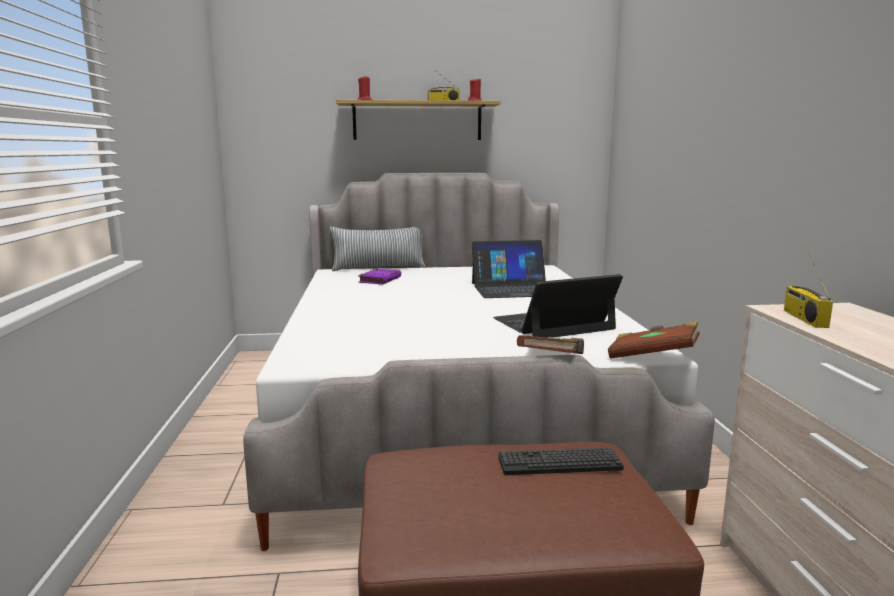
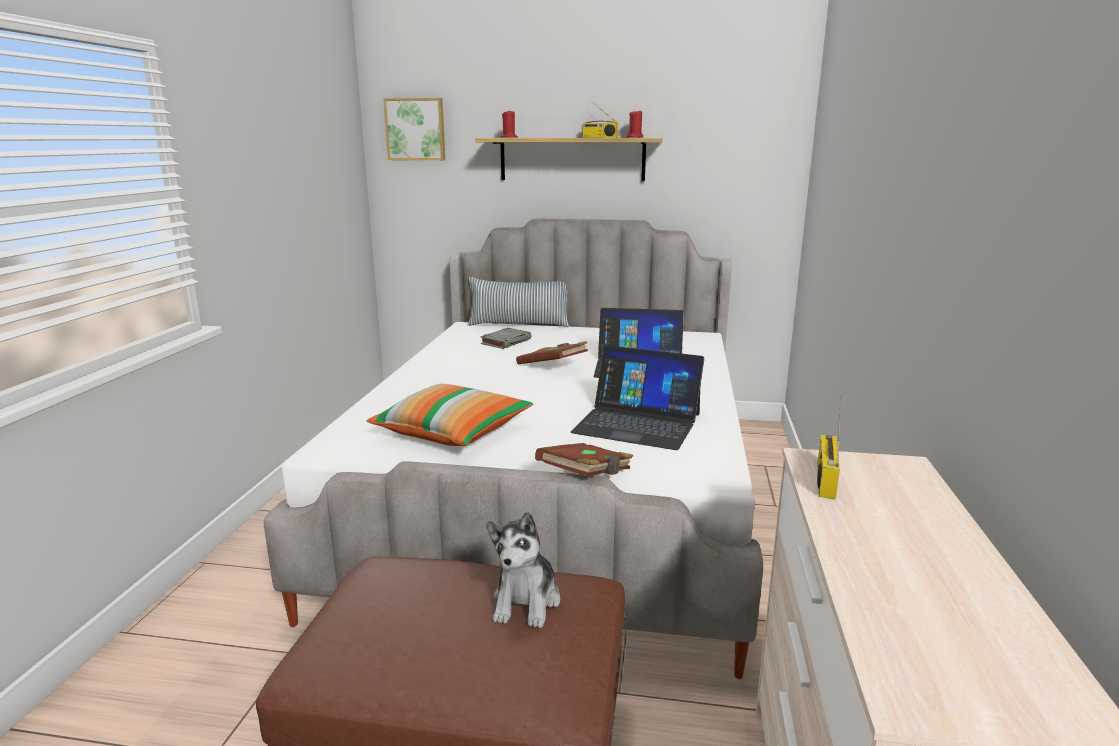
camera: 15 degrees right, 5 degrees up
(270, 94) = (416, 129): none -> picture
(380, 280) = (506, 341): purple book -> grey book
(401, 343) = (453, 432): none -> pillow
(553, 324) = (637, 423): laptop -> laptop turned 150 degrees counterclockwise
(559, 463) = (526, 601): keyboard -> plush toy
(652, 357) = (706, 485): brown book -> brown book (552, 366)

